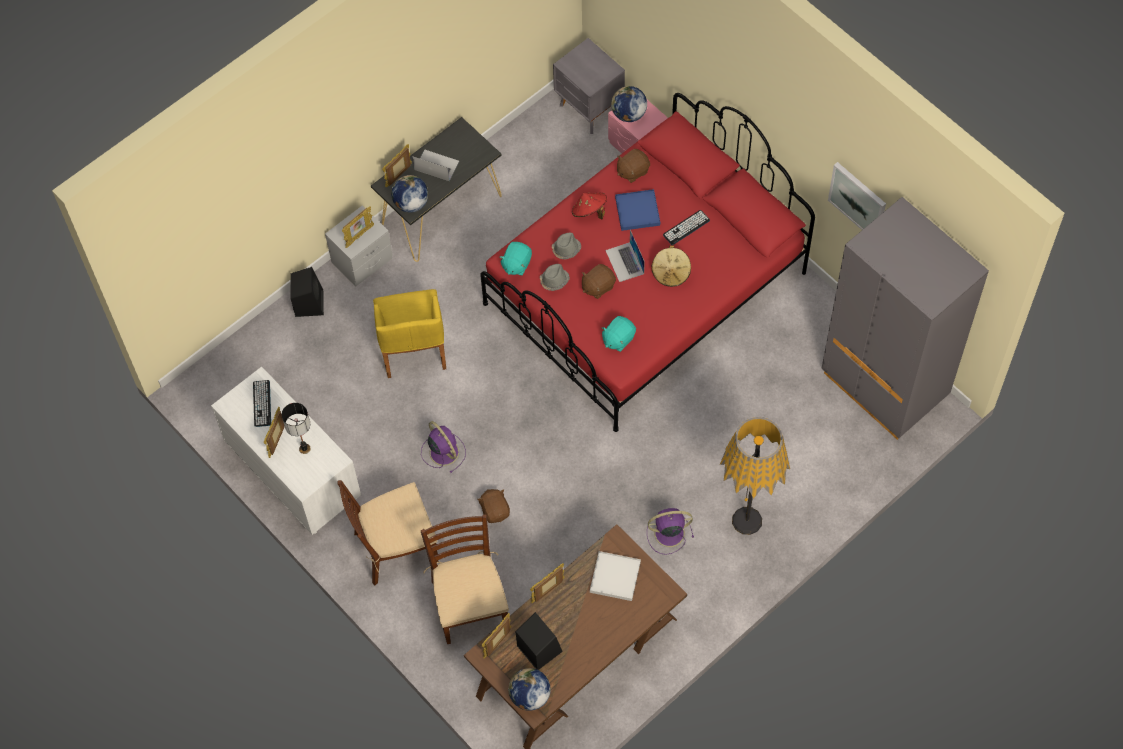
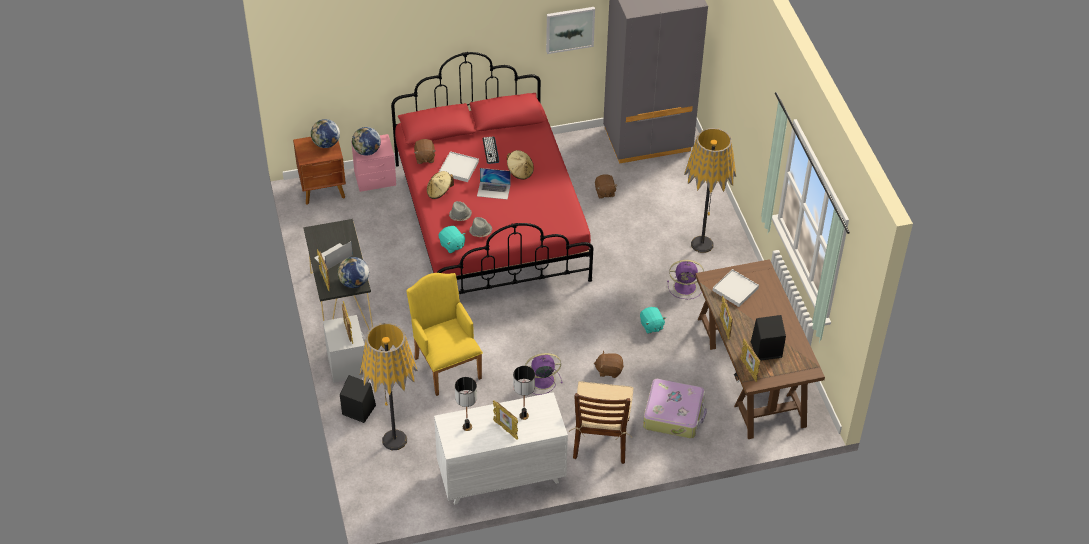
camera: 65 degrees left, 15 degrees down
(262, 403) = (467, 427): keyboard -> table lamp
(288, 355) = (394, 440): none -> floor lamp
(413, 350) = (446, 364): yellow armchair -> yellow armchair turned 135 degrees counterclockwise
(469, 604) = (674, 414): brown chair -> suitcase
(529, 696) = (799, 369): globe -> globe (326, 144)
(589, 211) = (439, 191): red hat -> beige hat
(590, 108) = (323, 190): grey nightstand -> brown nightstand
(598, 286) = (502, 211): brown plush toy -> brown plush toy (604, 192)
(618, 339) = (551, 217): turquoise plush toy -> turquoise plush toy (651, 326)
(637, 211) = (458, 168): blue tray -> white tray
(667, 533) = (686, 287): purple fan -> purple fan turned 105 degrees counterclockwise

